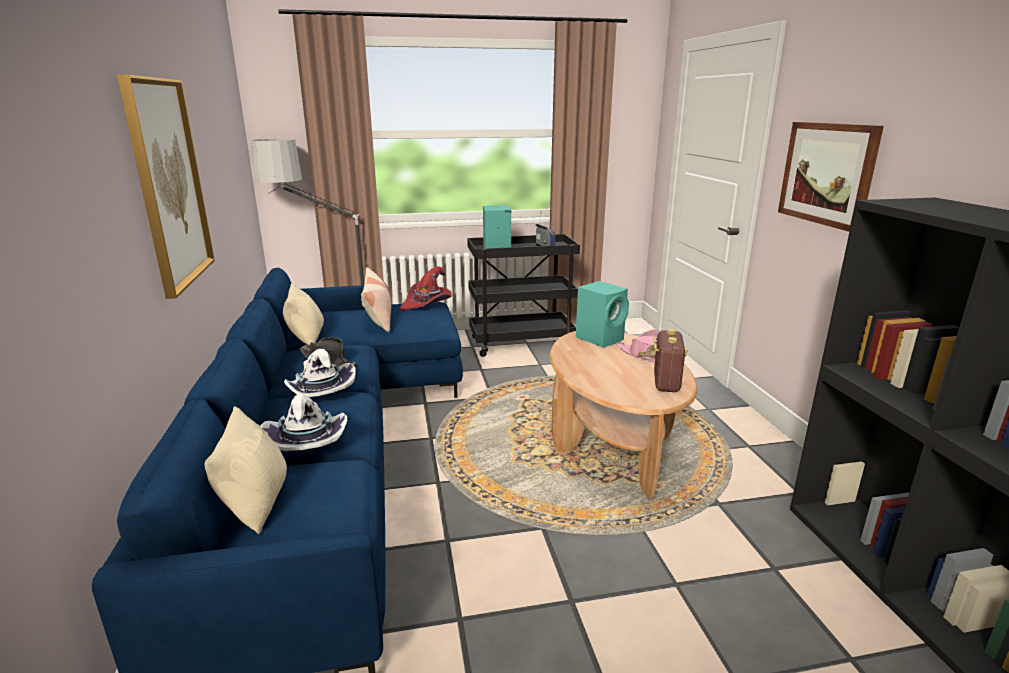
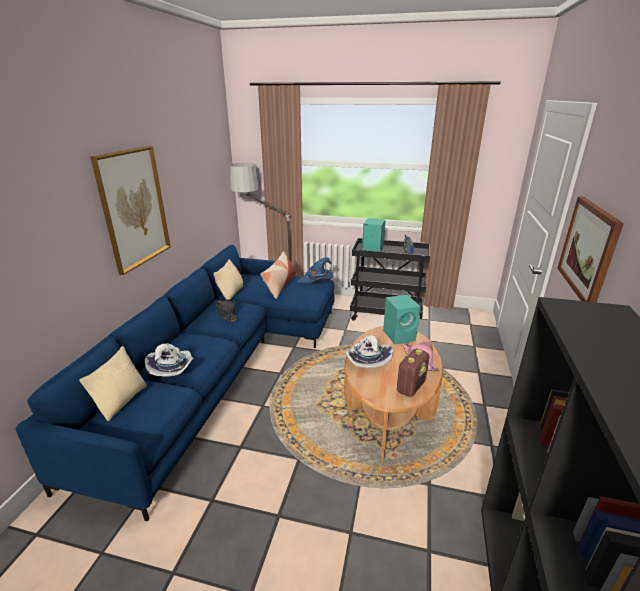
camera: 25 degrees right, 5 degrees up
(320, 392) = (206, 335): white hat -> white hat (367, 360)
(427, 304) = (316, 281): red hat -> blue hat

